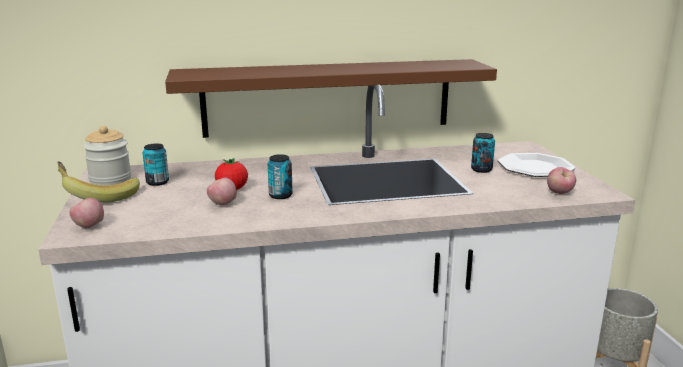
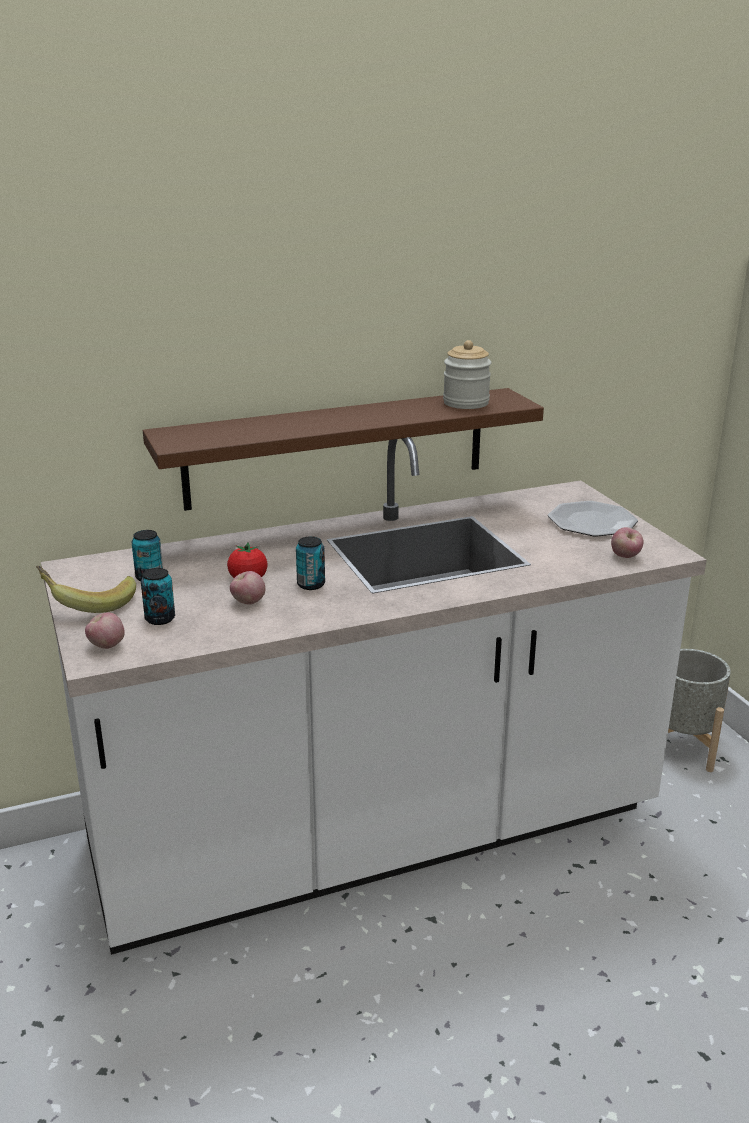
camera: 10 degrees left, 5 degrees up
(110, 179) = (86, 577): jar -> jar (466, 403)
(481, 169) = (531, 529): can -> can (160, 619)

